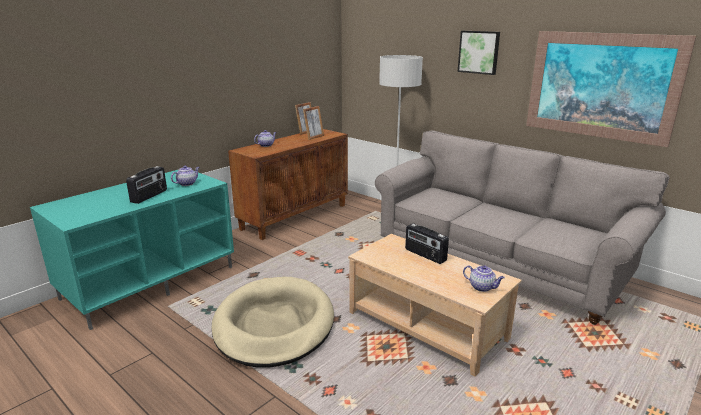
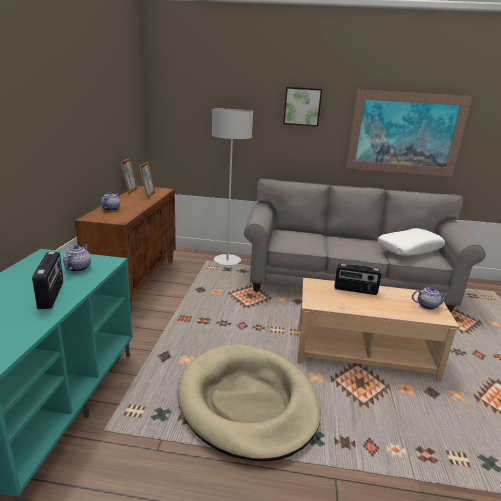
camera: 35 degrees left, 0 degrees up
(561, 232) = (409, 249): none -> white pillow

